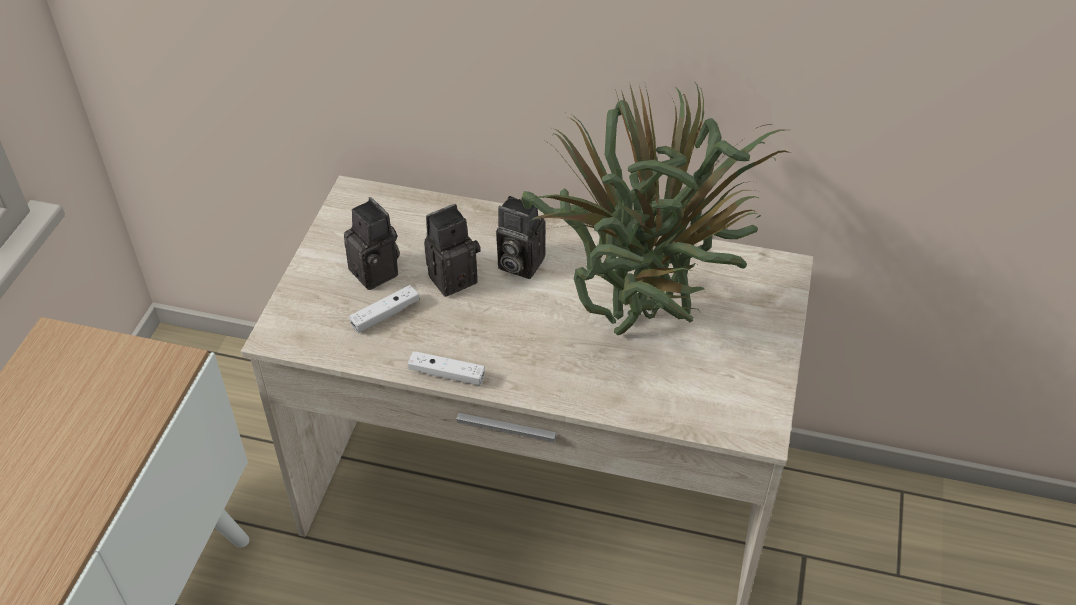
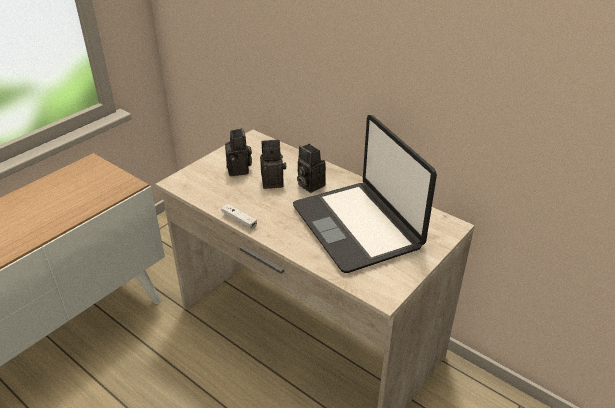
camera: 25 degrees right, 10 degrees down
(385, 315) = (229, 188): white game controller -> none
(645, 318) = (357, 226): potted plant -> laptop

